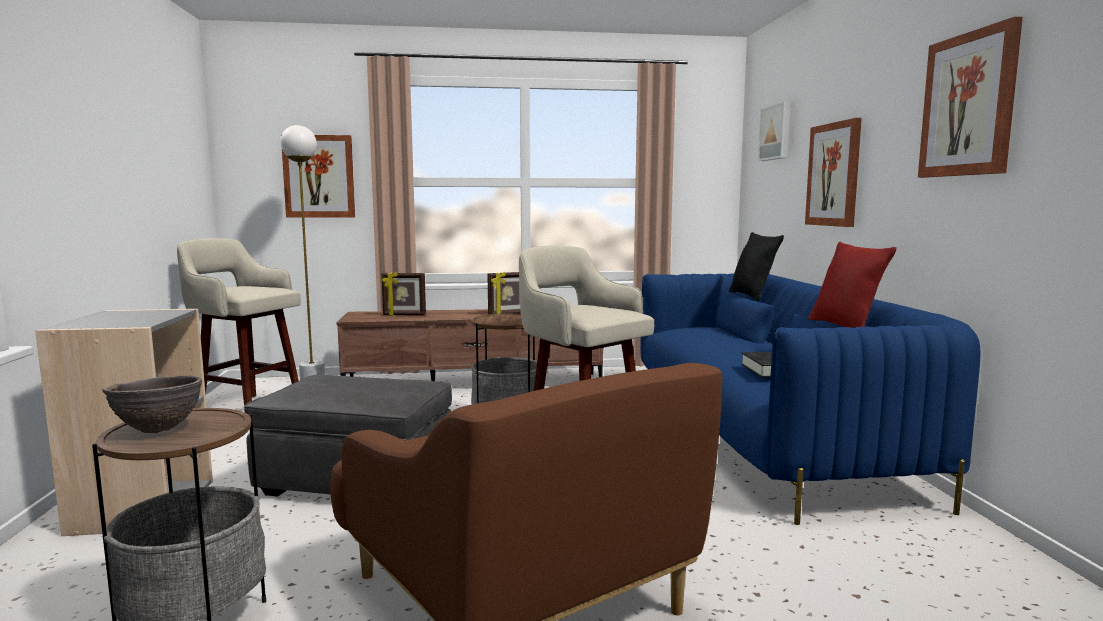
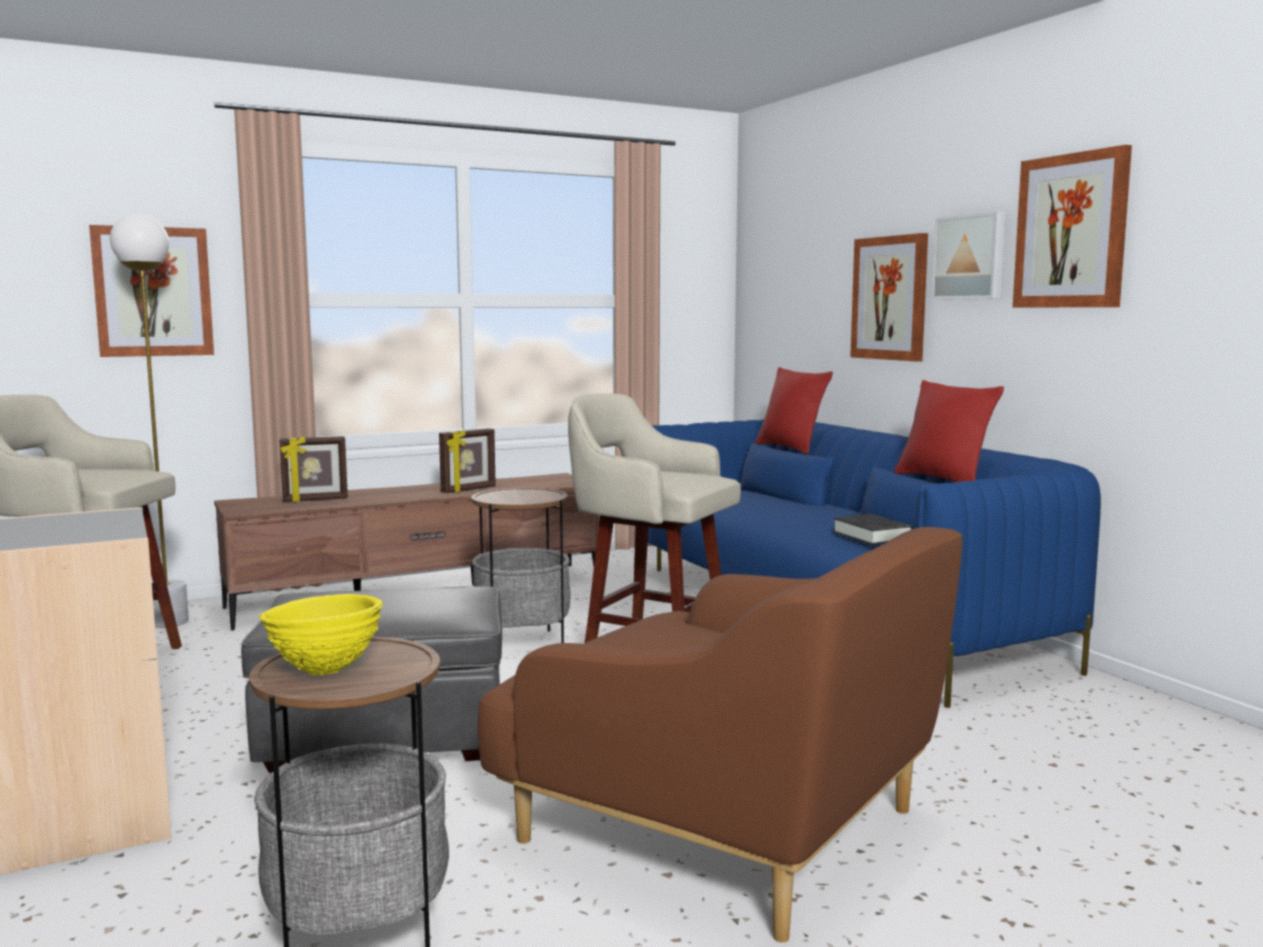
camera: 20 degrees left, 0 degrees up
(159, 430) = (325, 671): brown bowl -> yellow bowl
(752, 296) = (790, 448): black pillow -> red pillow
(776, 132) = (796, 241): picture -> picture (970, 257)

